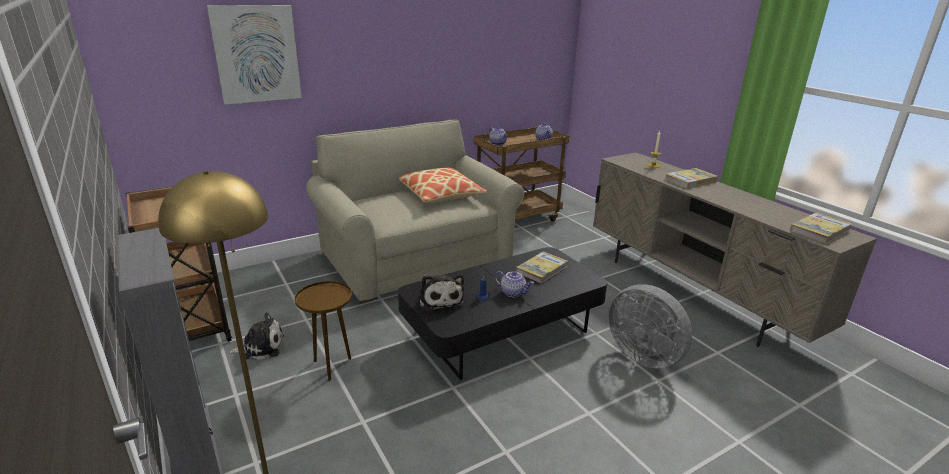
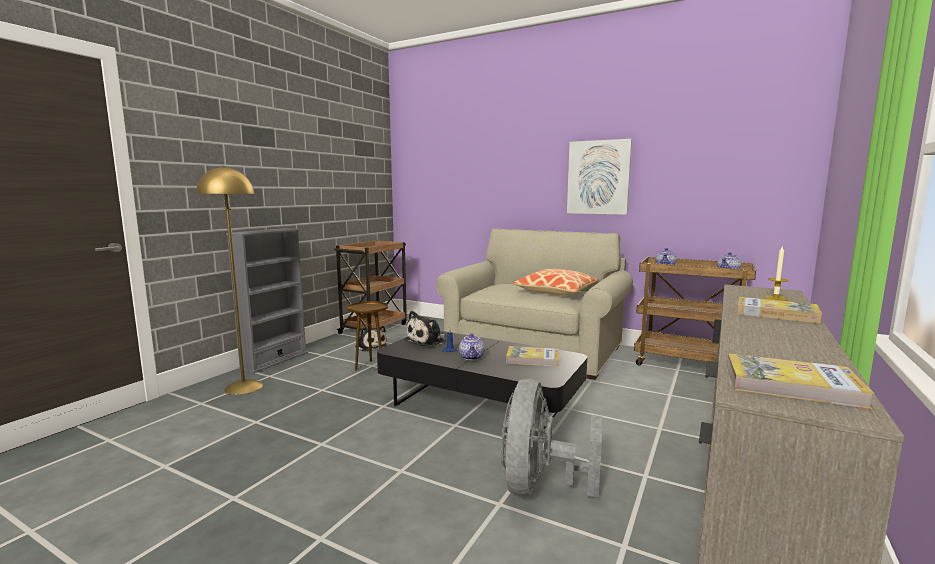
camera: 60 degrees right, 15 degrees down
(256, 54) = (471, 168): picture -> picture (598, 177)

